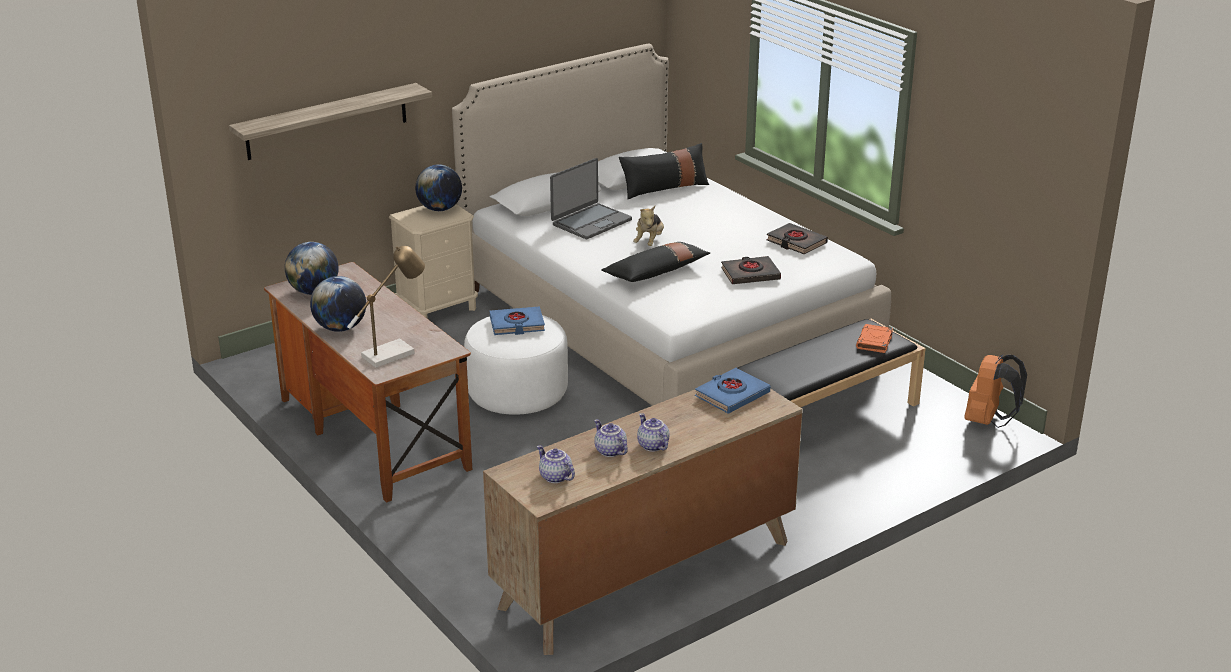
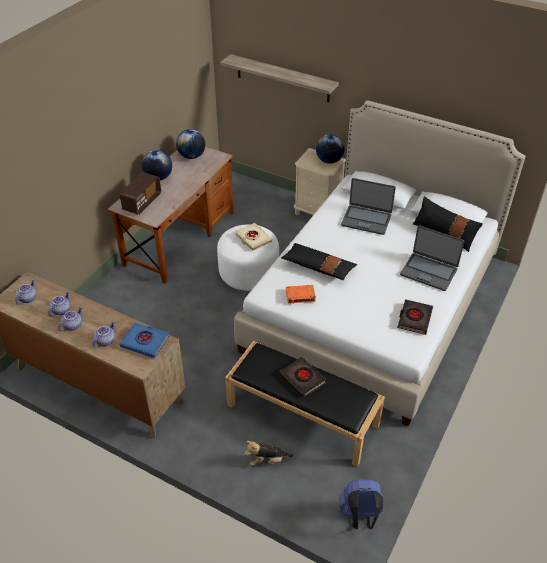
camera: 65 degrees right, 15 degrees up
(393, 352) = (142, 202): table lamp -> radio
(517, 325) = (253, 239): blue book -> beige book
(649, 242) = (359, 251): plush toy -> plush toy (267, 460)
(706, 424) = (105, 341): none -> teapot
(724, 214) = (428, 272): none -> laptop
(750, 274) = (347, 310): black book -> black book (302, 378)
(874, 342) = (340, 406): orange book -> orange book (300, 295)
(988, 421) = (360, 516): orange backpack -> blue backpack

